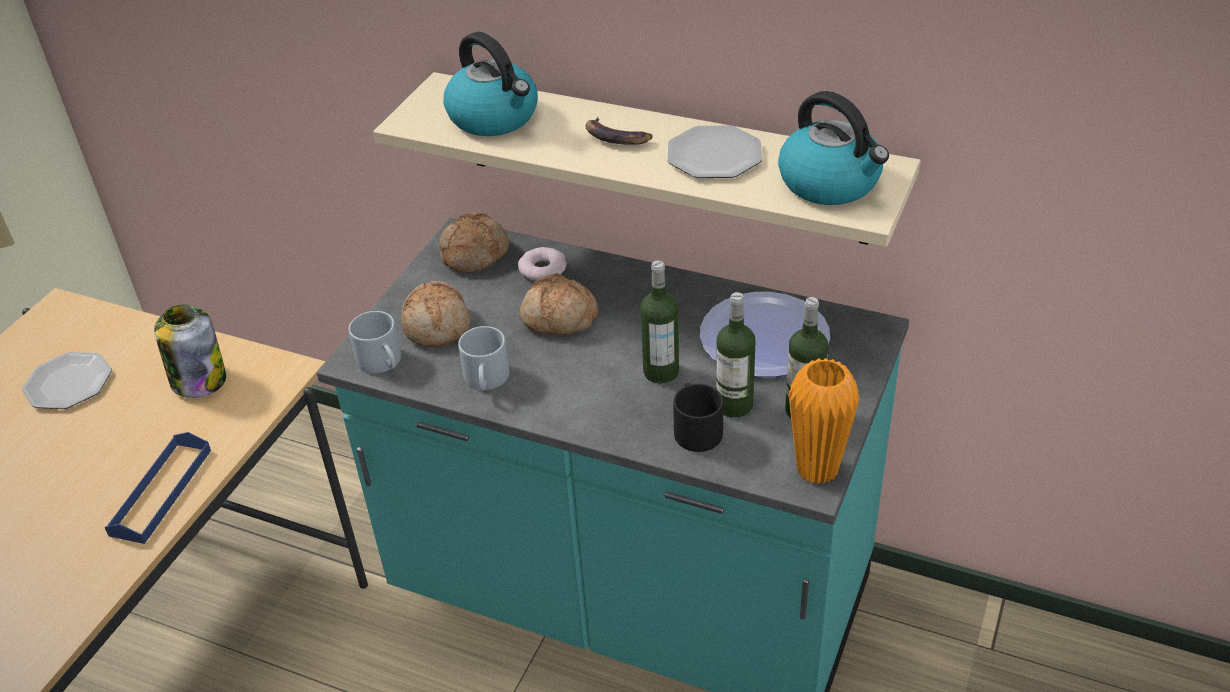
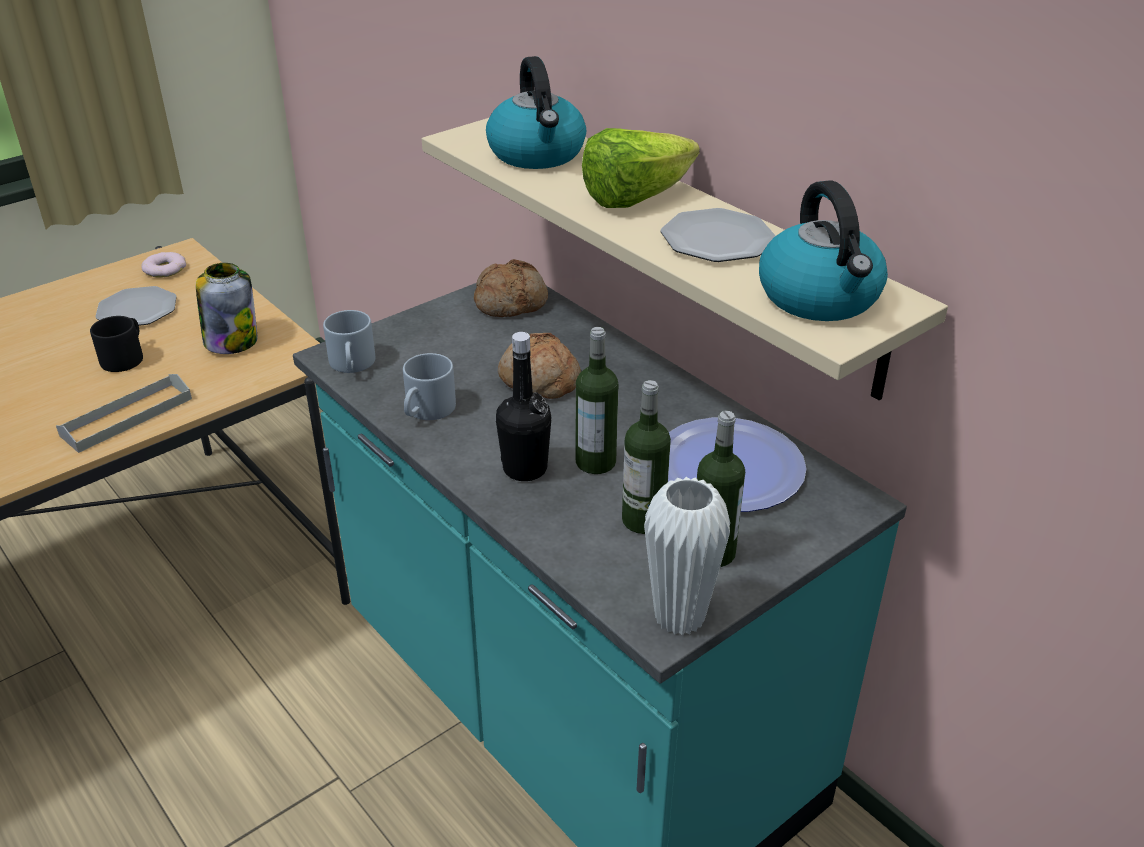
camera: 25 degrees right, 5 degrees down
(161, 492) = (127, 417): blue tray -> grey tray
(437, 325) = (426, 350): bread -> none
(542, 269) = (561, 334): donut -> donut (165, 269)
(610, 399) = (525, 468): none -> black bottle
(616, 137) = (635, 198): banana -> lettuce
(694, 428) = (584, 527): black mug -> black mug (125, 356)
(817, 469) = (679, 617): orange vase -> white vase

